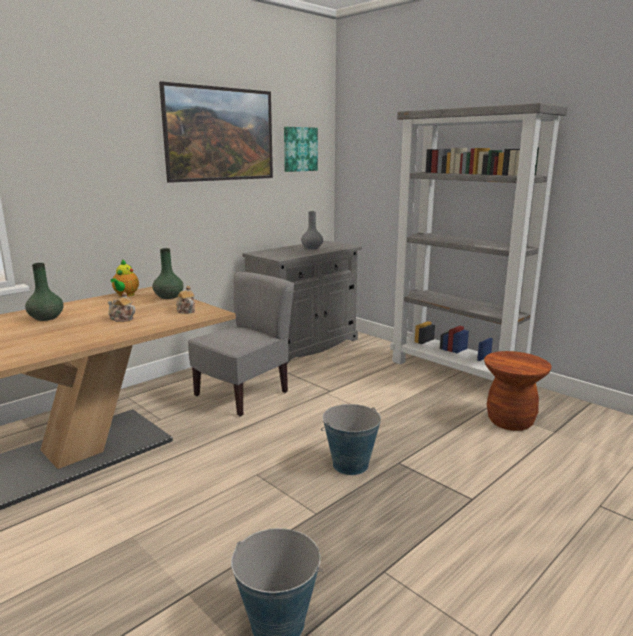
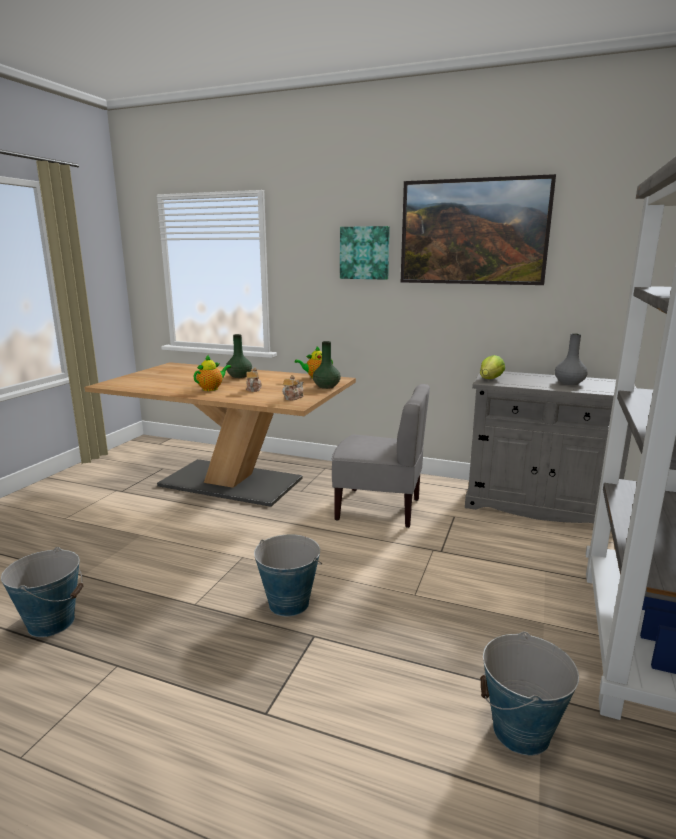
camera: 65 degrees right, 0 degrees up
(79, 333) = (212, 389): none -> teapot
(275, 256) = (490, 379): none -> lettuce
(299, 149) = (604, 248): picture -> picture (365, 253)
(510, 421) = (521, 731): brown stool -> bucket

